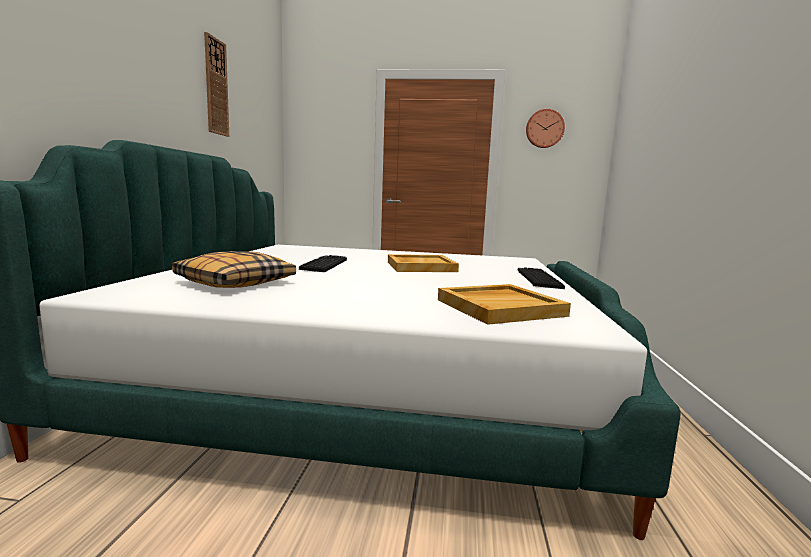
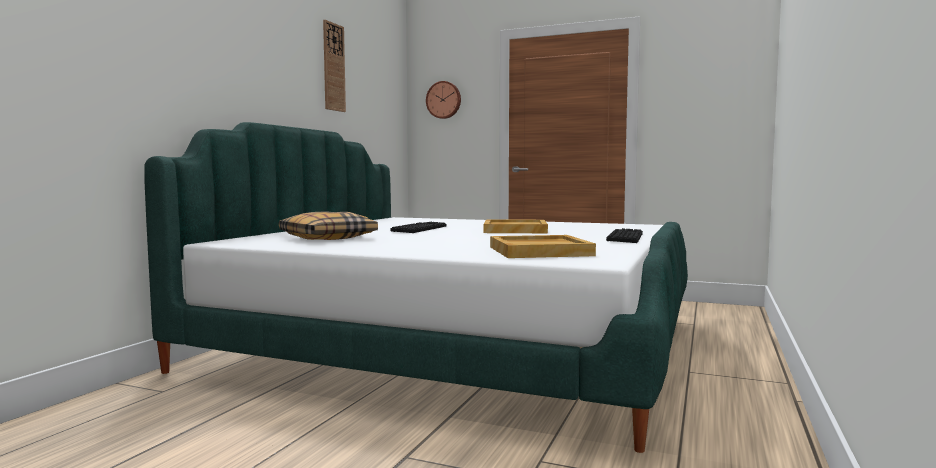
camera: 15 degrees right, 5 degrees down
(544, 128) = (690, 78): wall clock -> wall clock (444, 100)

